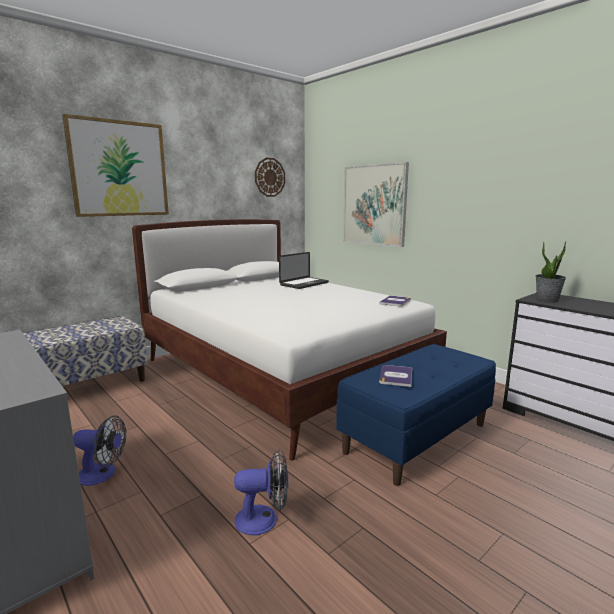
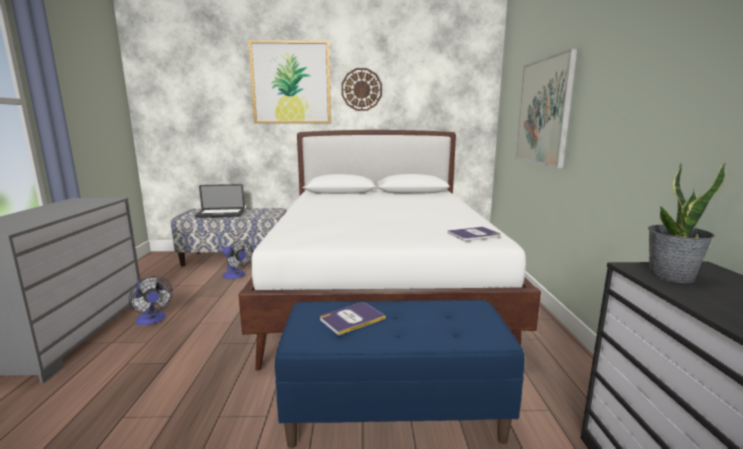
camera: 40 degrees right, 0 degrees up
(264, 519) = (159, 405): fan -> fan (236, 275)
(269, 177) = (450, 85): wall clock -> wall clock (361, 89)
(304, 284) = (433, 202): laptop -> laptop (220, 214)

